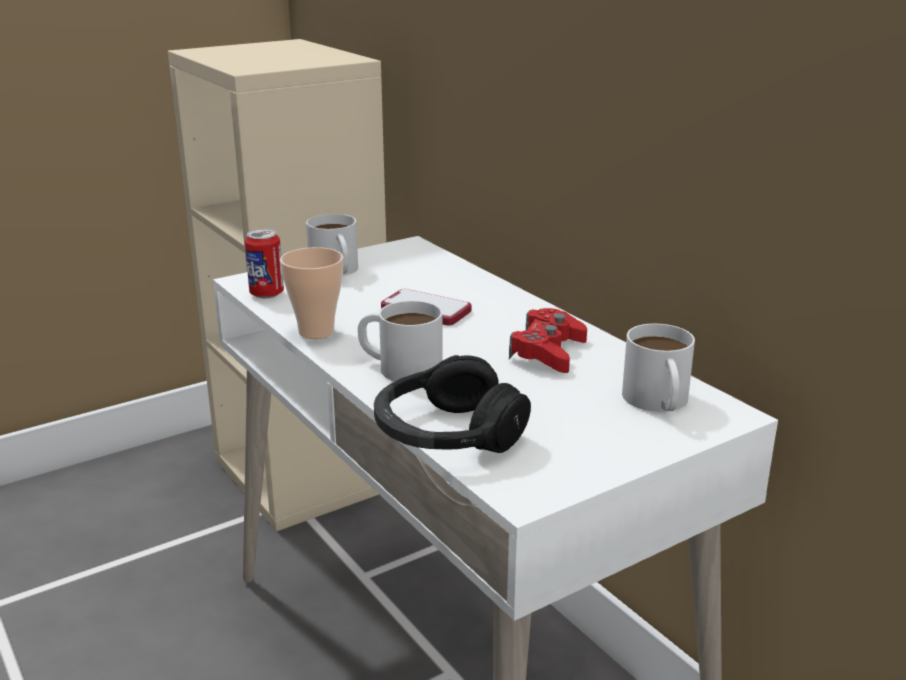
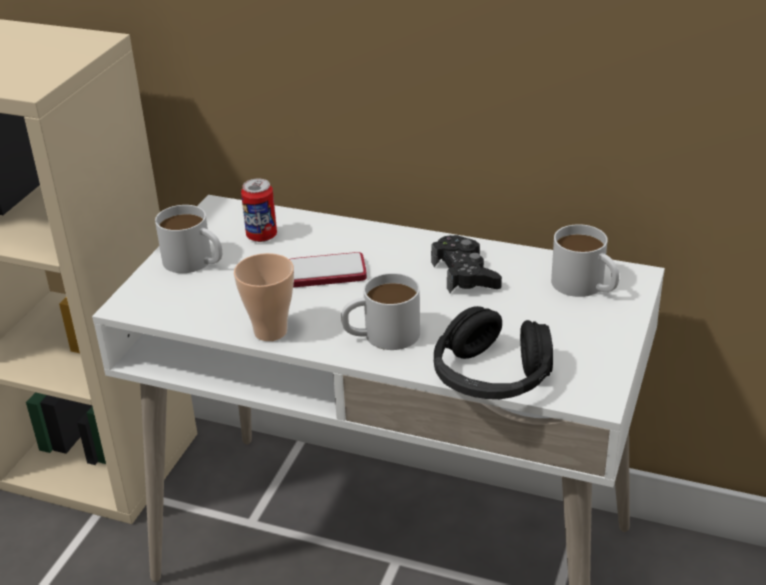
camera: 35 degrees left, 10 degrees up
(267, 294) = (169, 311): can -> can (261, 236)
(547, 351) = (465, 274): red game controller -> black game controller

